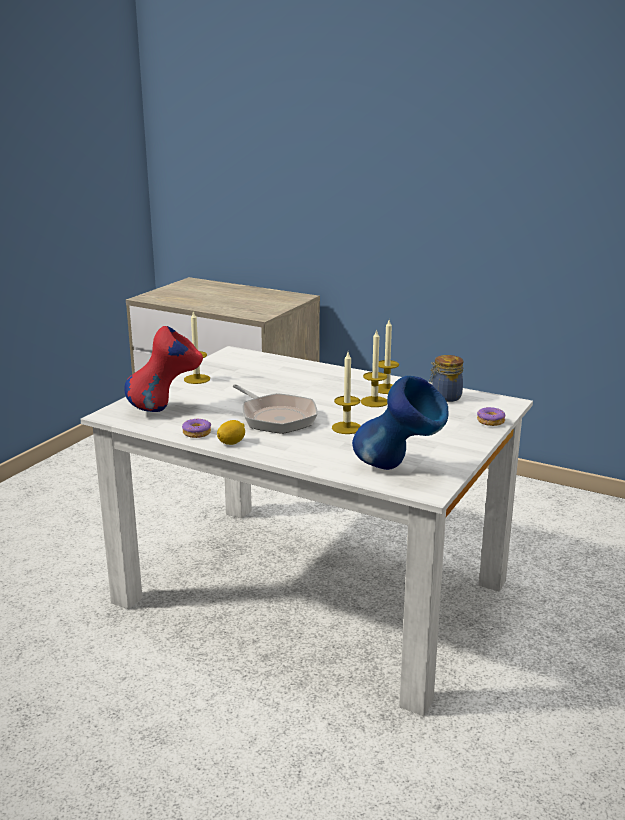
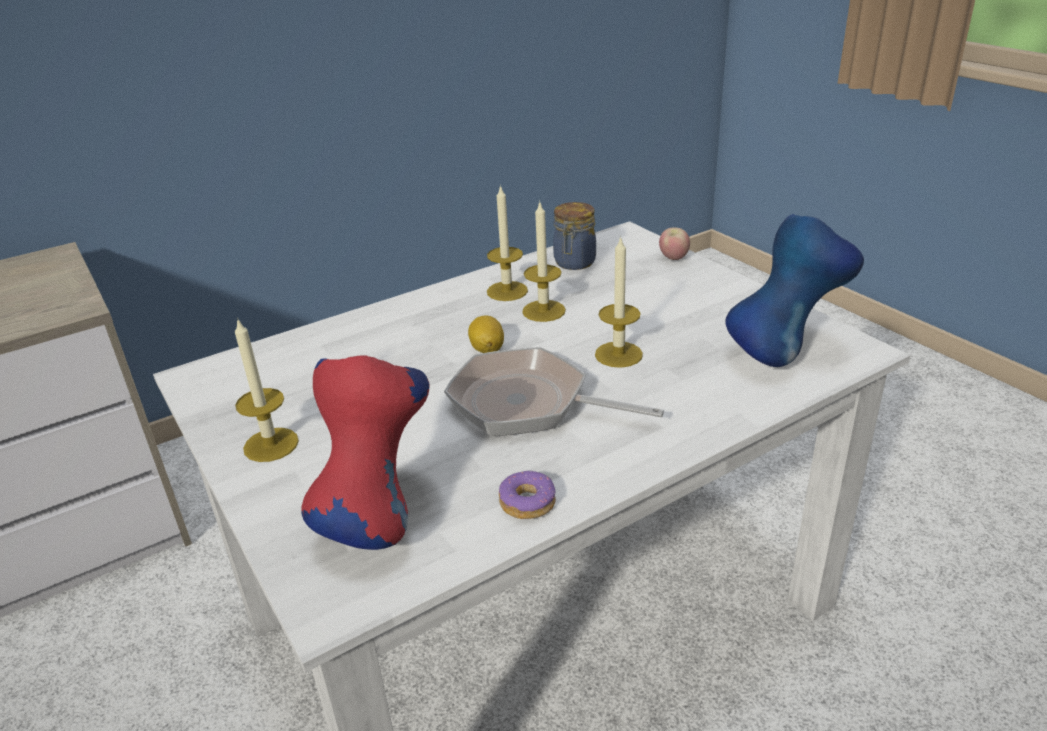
camera: 60 degrees left, 10 degrees up
(231, 443) = (599, 473): lemon -> lemon (487, 349)
(275, 417) = (528, 403): frying pan -> frying pan turned 150 degrees counterclockwise
(491, 421) = (673, 258): donut -> apple

